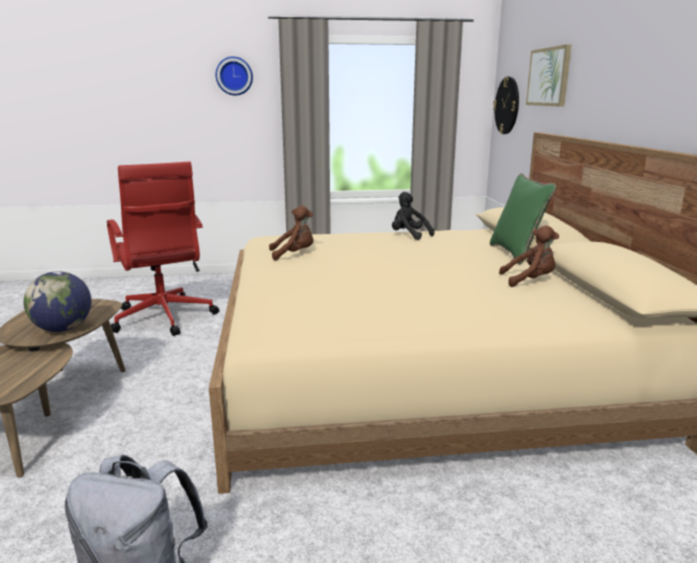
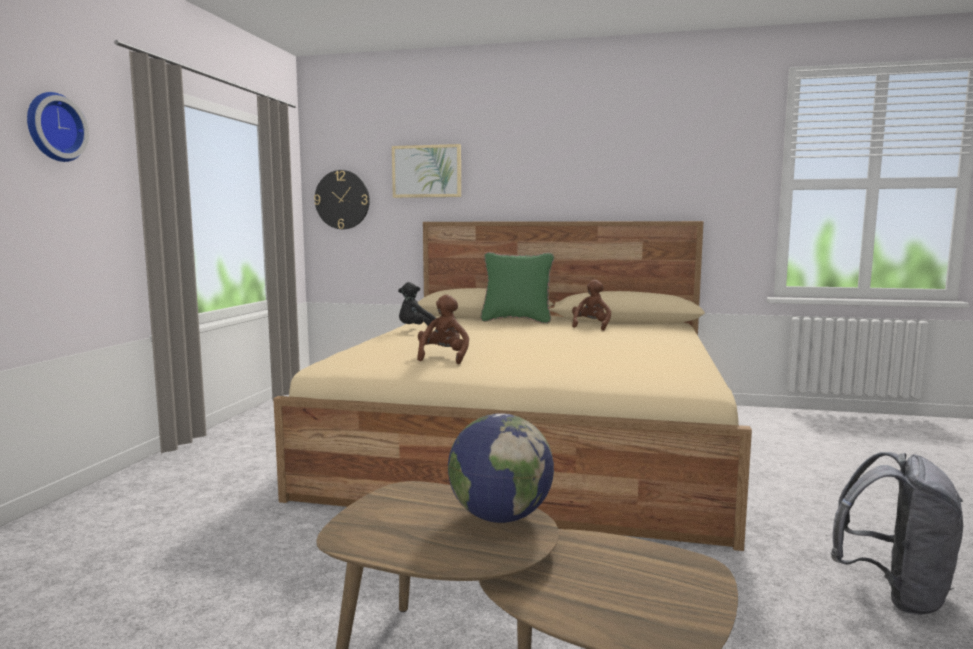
camera: 70 degrees left, 10 degrees down
(164, 318) = (206, 567): red office chair -> none

